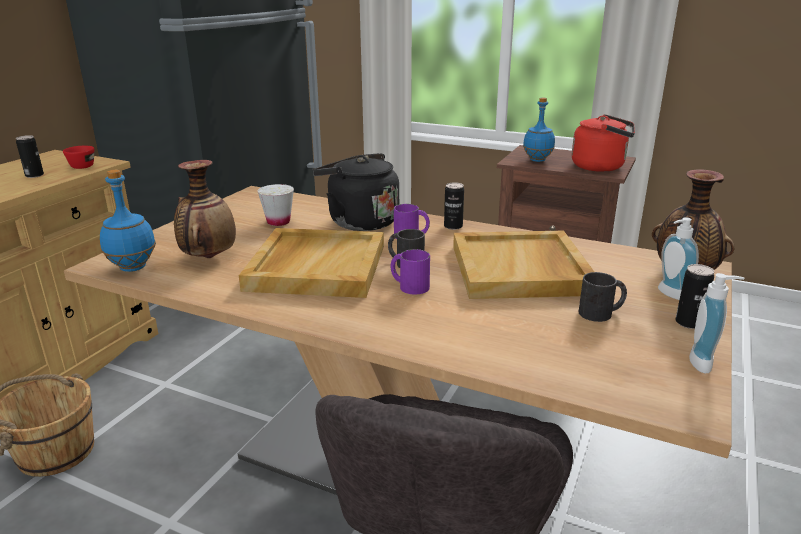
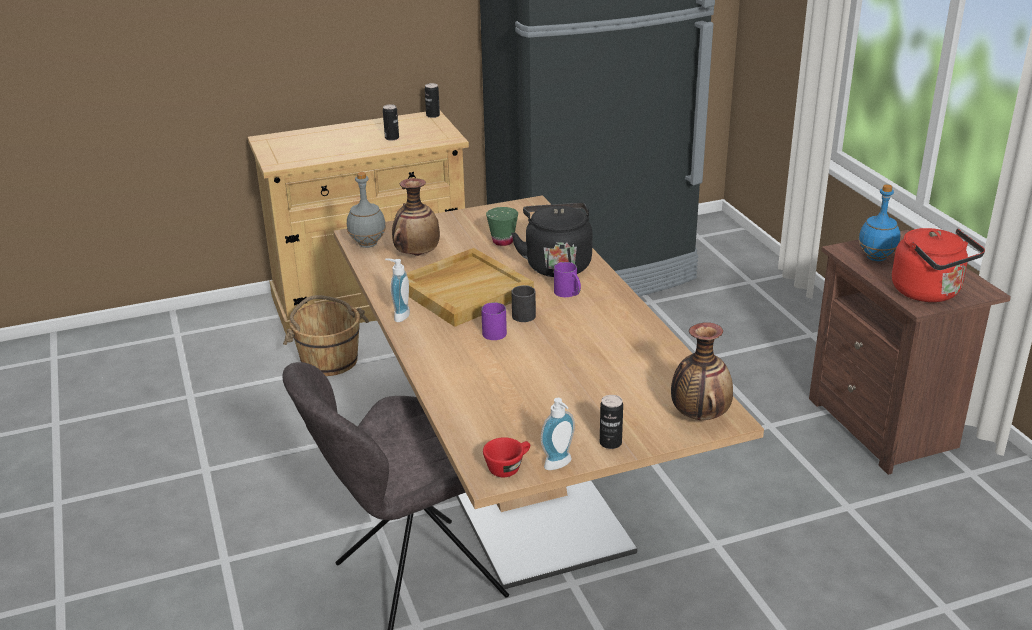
camera: 45 degrees right, 5 degrees up
(84, 165) = (433, 137): red cup -> red cup (508, 467)
(134, 267) = (368, 244): blue bottle -> grey bottle
(278, 222) = (502, 241): white cup -> green cup
(453, 226) = (615, 298): can -> can (433, 115)
(521, 270) = (587, 355): beige tray -> none
(601, 313) = (570, 408): black mug -> none
(669, 294) = (646, 421): soap dispenser -> soap dispenser (399, 315)

